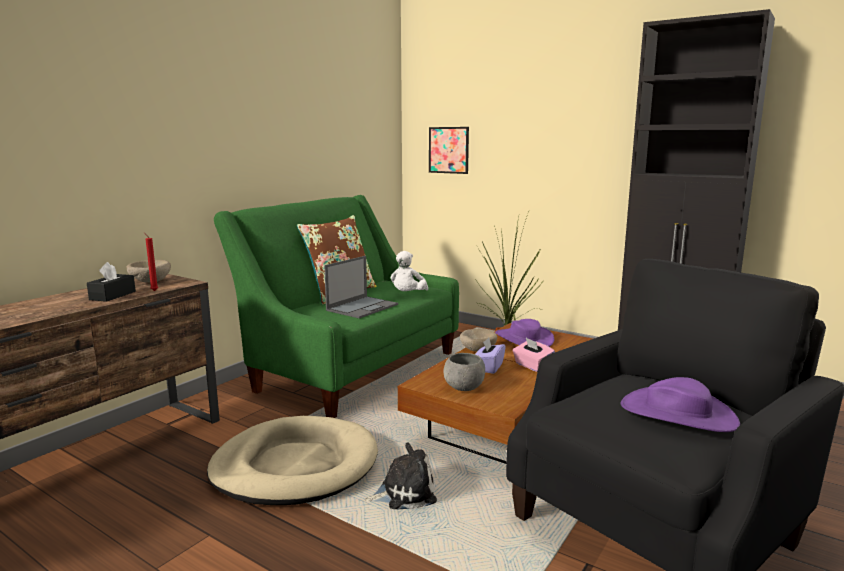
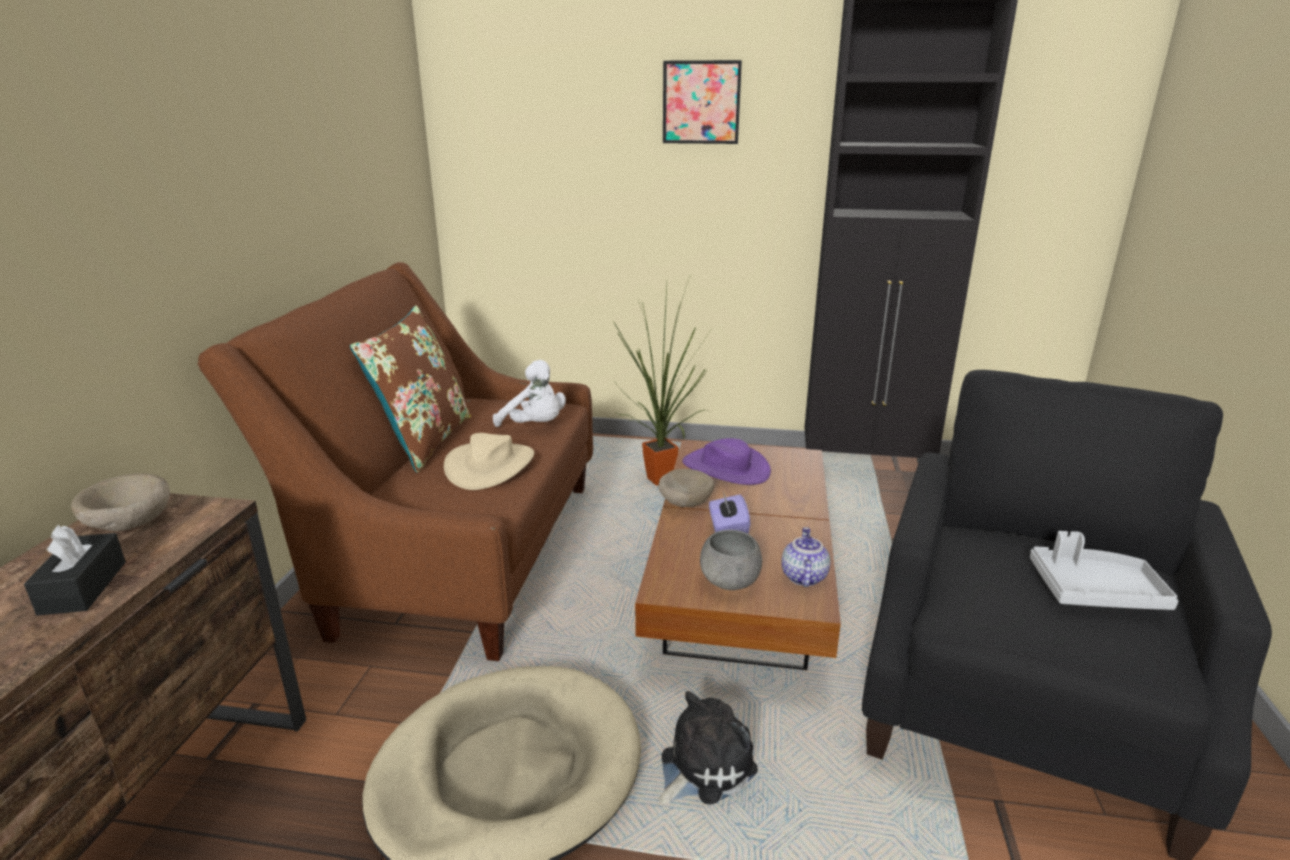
camera: 25 degrees left, 10 degrees up
(153, 290) = (165, 551): red candle -> none
(350, 368) = (456, 552): green sofa -> brown sofa
(362, 307) = (490, 466): laptop -> beige hat
(408, 295) = (535, 426): white plush toy -> white plush toy turned 45 degrees counterclockwise
(448, 150) = (518, 174): picture -> picture (701, 102)
(515, 394) = (802, 576): none -> teapot
(532, 366) = (778, 517): pink tissue box -> none
(678, 413) = (1094, 591): purple hat -> grey tray

